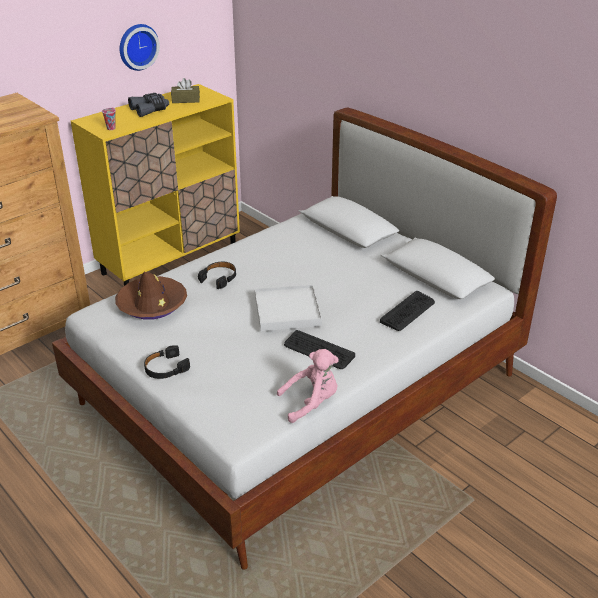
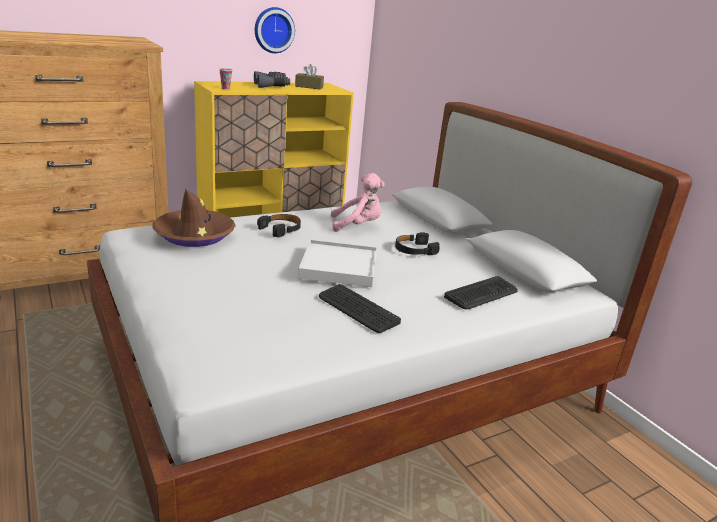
camera: 10 degrees right, 10 degrees down
(165, 368) = (167, 291): black headphones -> black headphones (414, 250)
(311, 403) = (322, 360): pink plush toy -> pink plush toy (357, 226)

